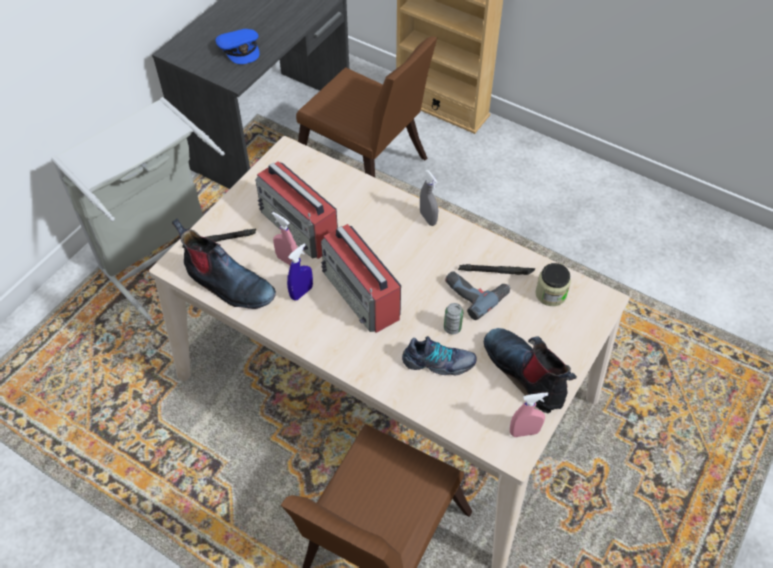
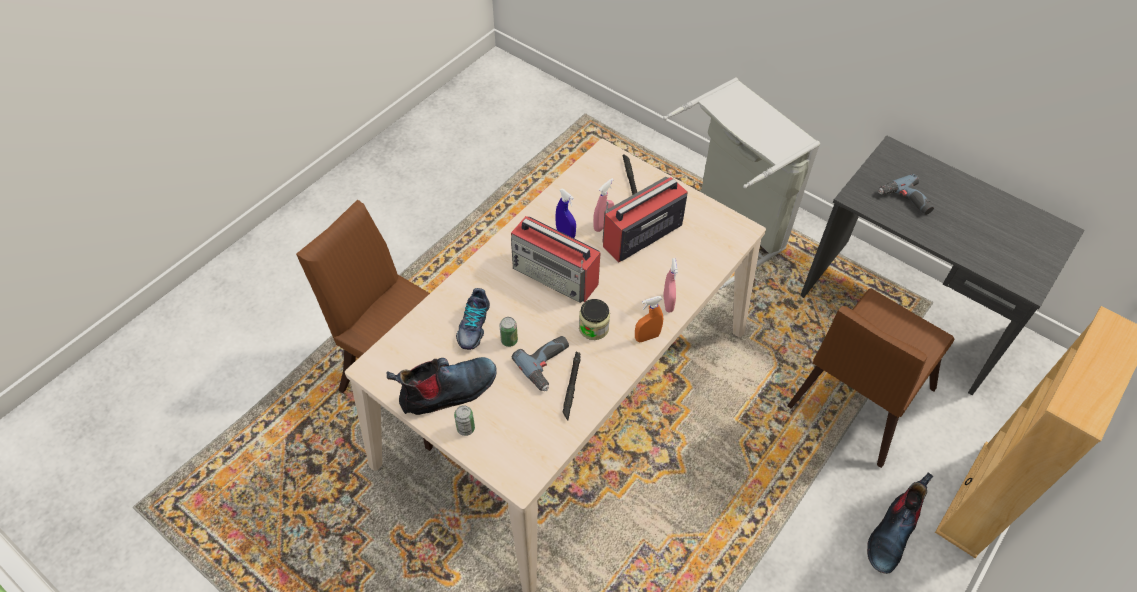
camera: 95 degrees right, 0 degrees up
(228, 285) = (580, 186): boot -> boot (892, 533)
(240, 49) = (905, 201): blue cap -> power drill
(362, 296) = (556, 276): radio -> radio turned 120 degrees counterclockwise
(428, 218) = (647, 337): grey spray bottle -> orange spray bottle
(524, 432) = (389, 380): pink spray bottle -> pink spray bottle (668, 303)
(550, 294) = (536, 431): jar -> jar (593, 328)
(563, 351) = (466, 428): none -> can

